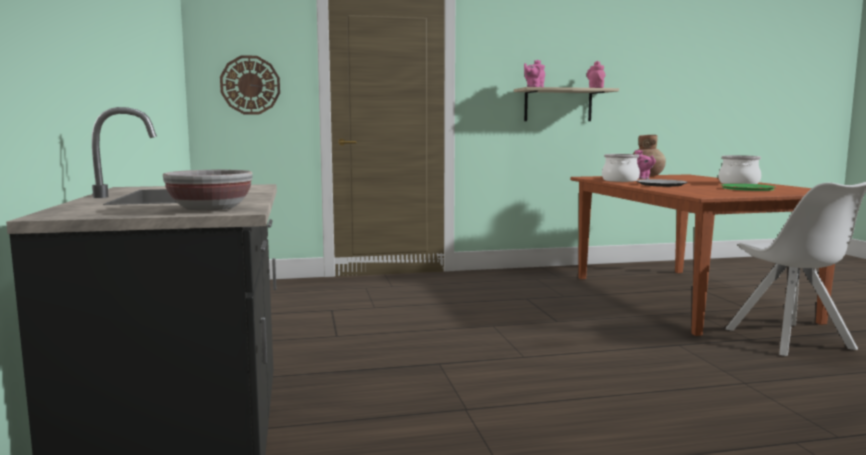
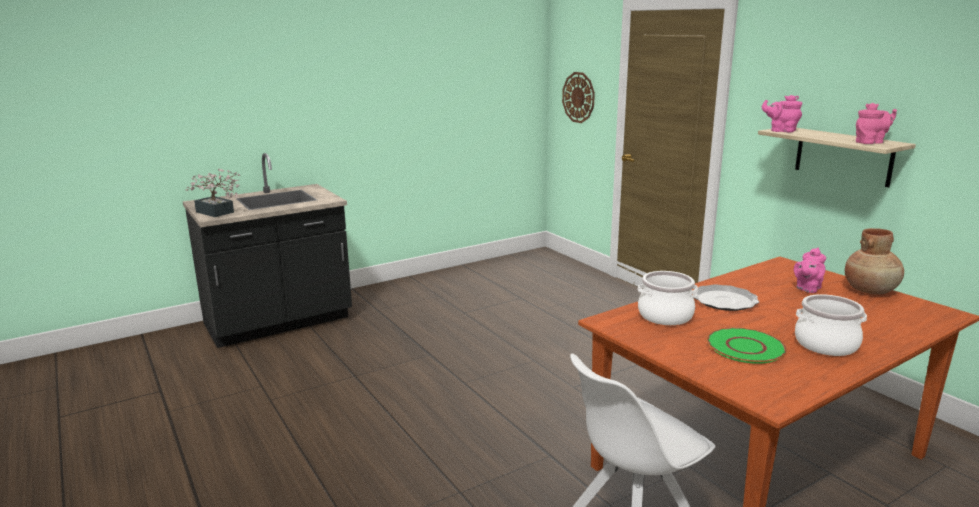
camera: 70 degrees right, 10 degrees up
(209, 209) = (217, 213): bowl -> potted plant
(620, 180) = (756, 280): cooking pot -> cooking pot (665, 316)

